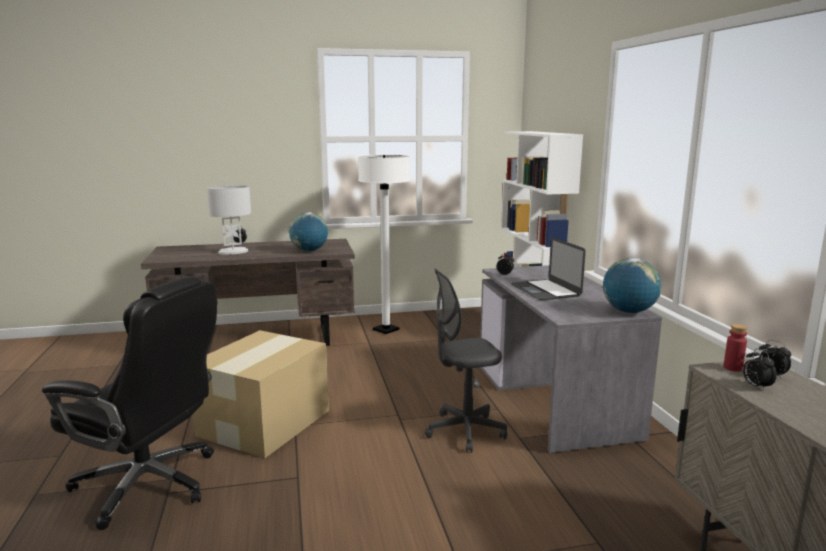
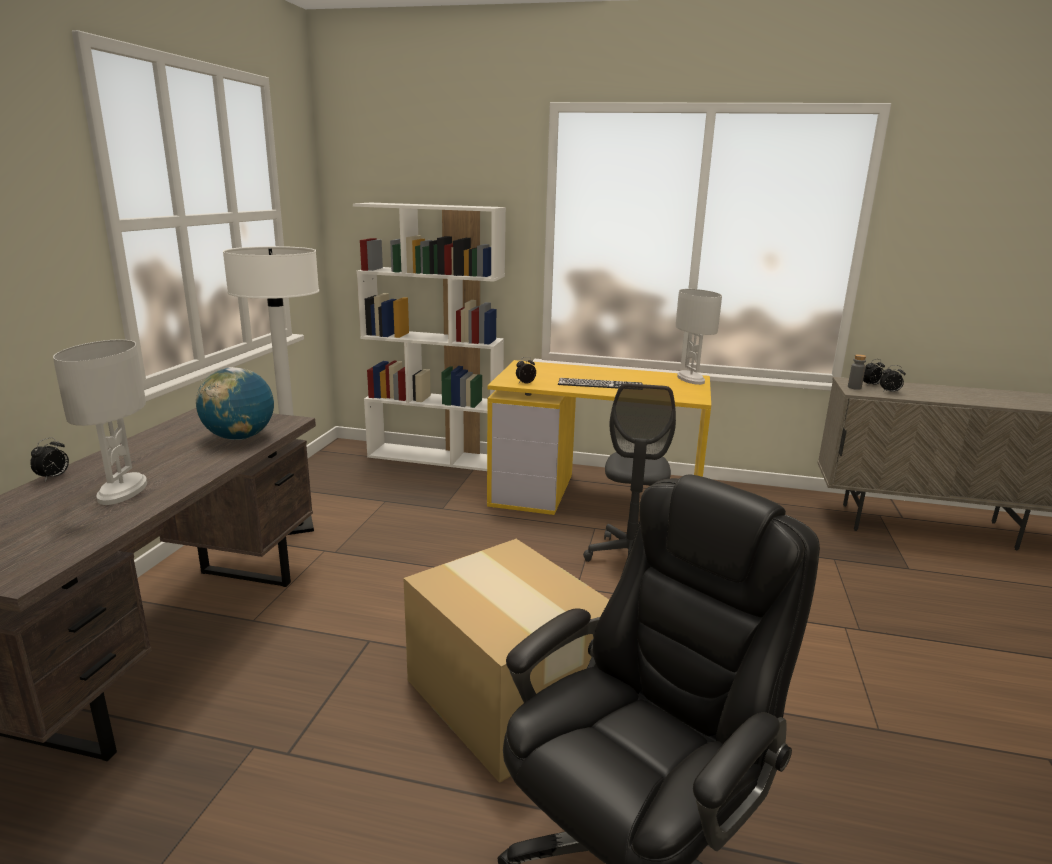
camera: 65 degrees left, 5 degrees up
(545, 290) = (600, 384): laptop -> keyboard
(554, 399) = (597, 497): grey desk -> yellow desk
(629, 312) = (690, 379): globe -> white table lamp
(732, 368) = (854, 387): red bottle -> grey bottle

